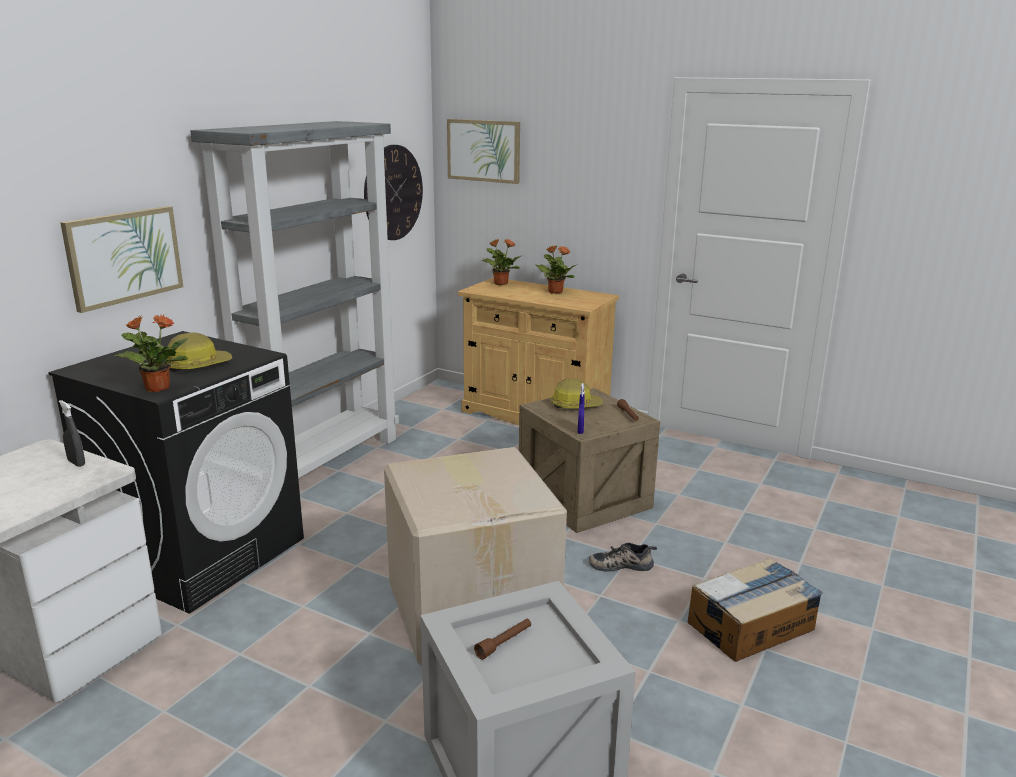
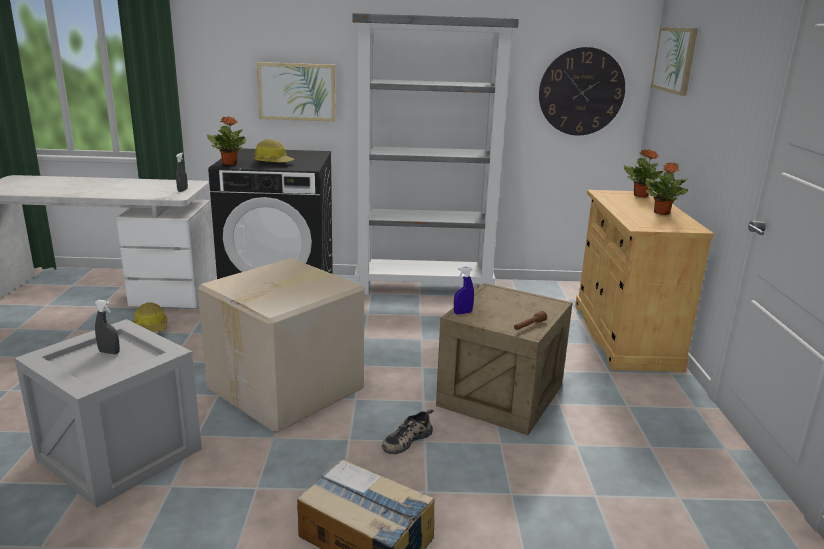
camera: 60 degrees right, 0 degrees up
(504, 643) = (109, 352): brown flashlight -> grey spray bottle
(575, 405) = (516, 302): hard hat -> hard hat (152, 327)
(621, 564) = (406, 439): shoe -> shoe turned 105 degrees counterclockwise

